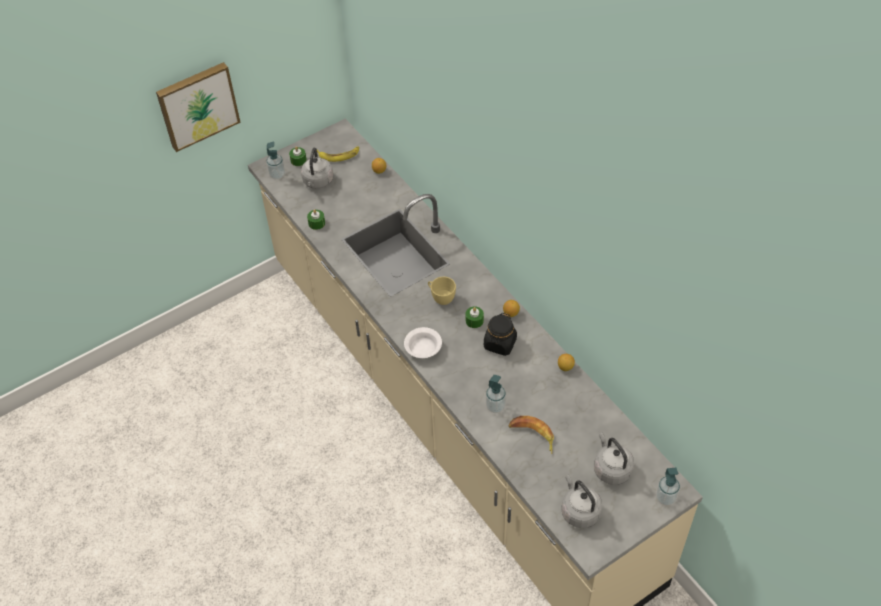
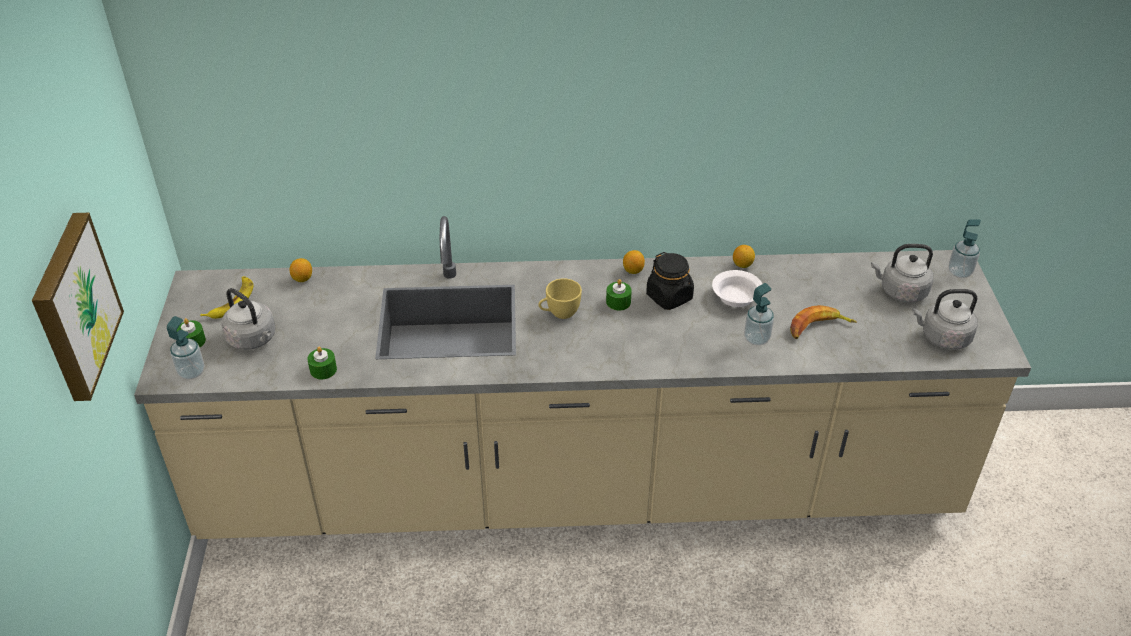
camera: 60 degrees left, 10 degrees down
(423, 349) = (624, 360): white bowl -> white bowl (737, 297)

